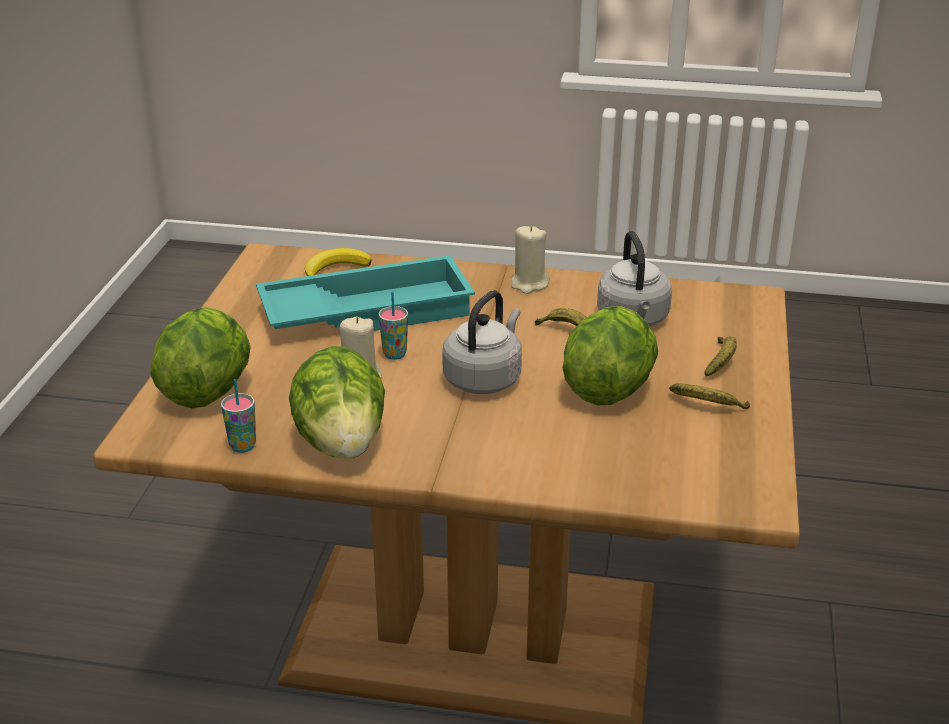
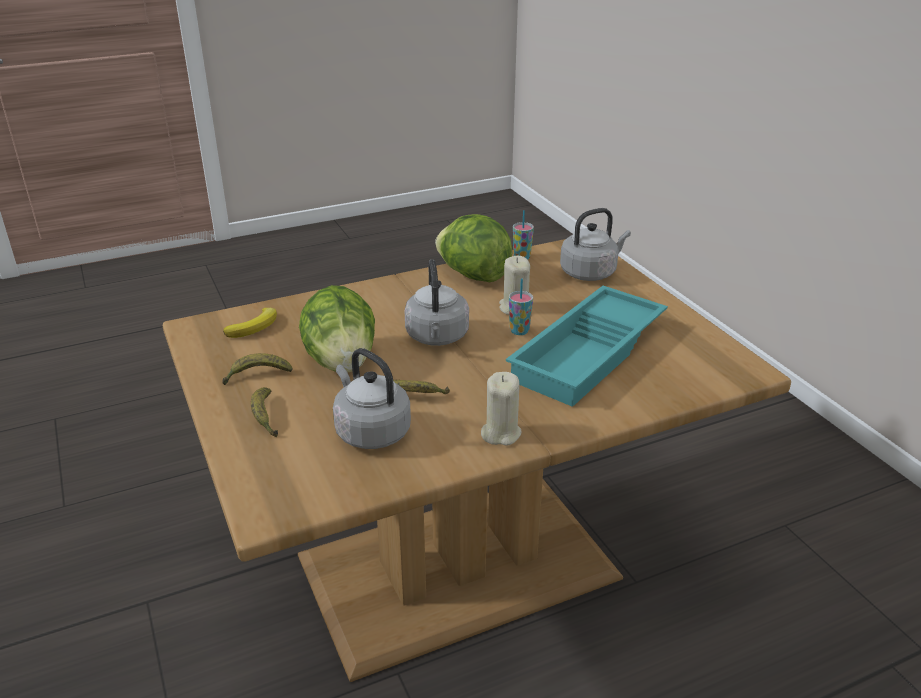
camera: 145 degrees right, 0 degrees up
(207, 390) = (590, 272): lettuce -> grey kettle
(335, 268) = (678, 381): banana -> banana (255, 326)

